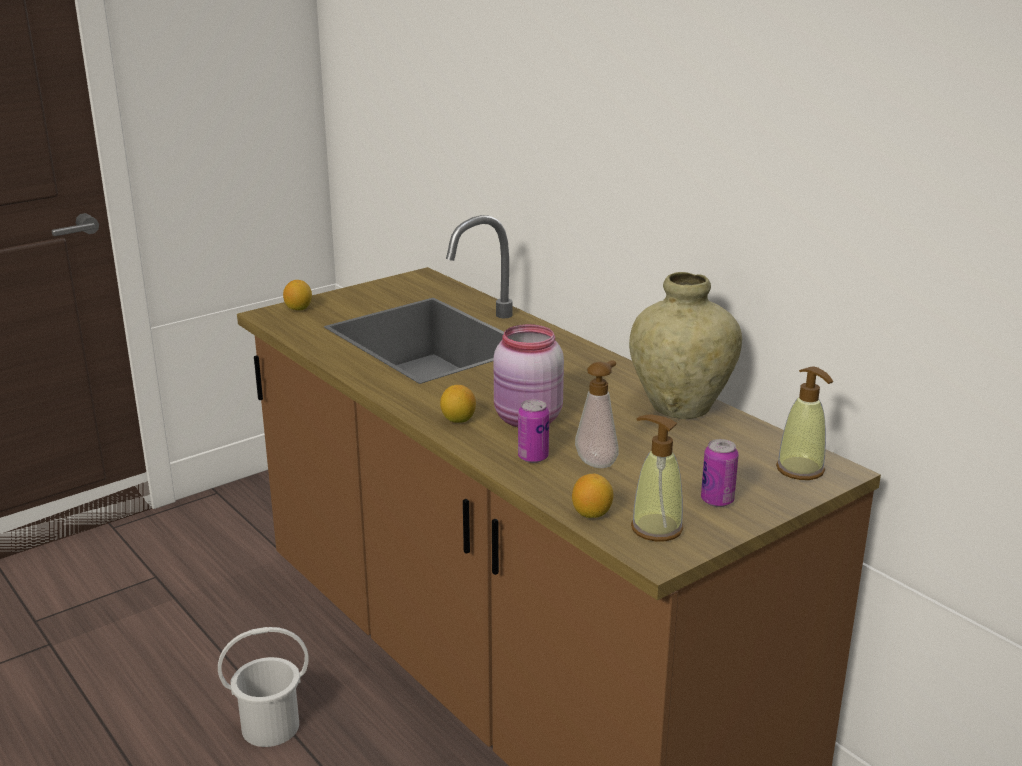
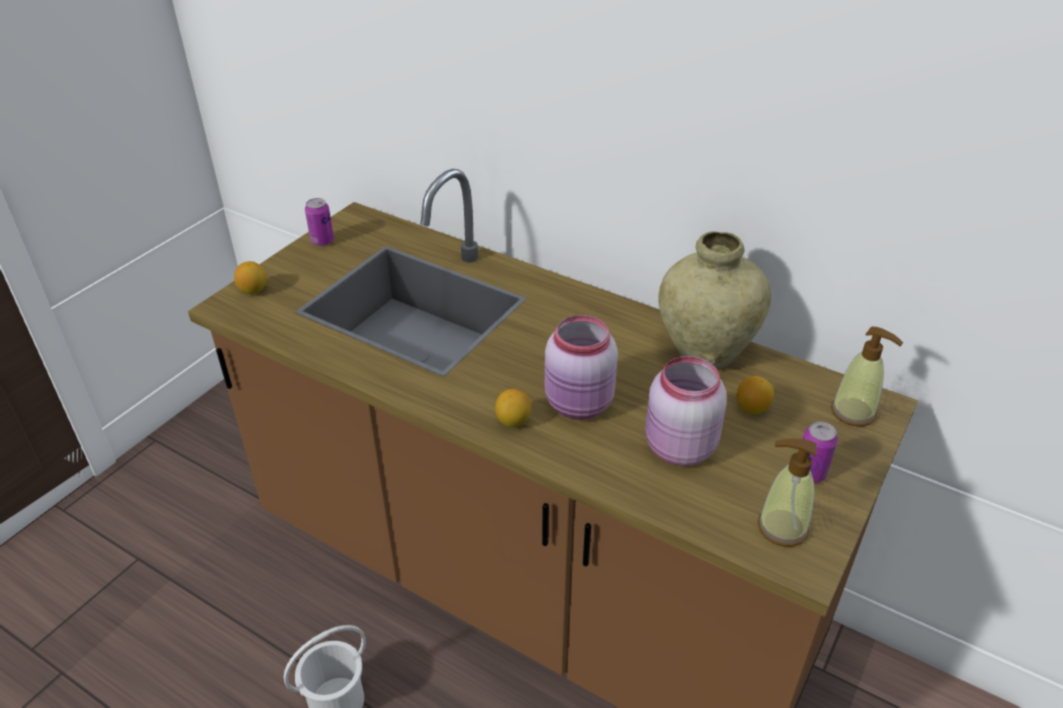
camera: 20 degrees left, 15 degrees up
(533, 457) = (615, 457): can -> can (322, 241)
(591, 514) = (714, 524): lemon -> lemon (752, 408)
(598, 462) = (678, 448): soap dispenser -> pink jar

